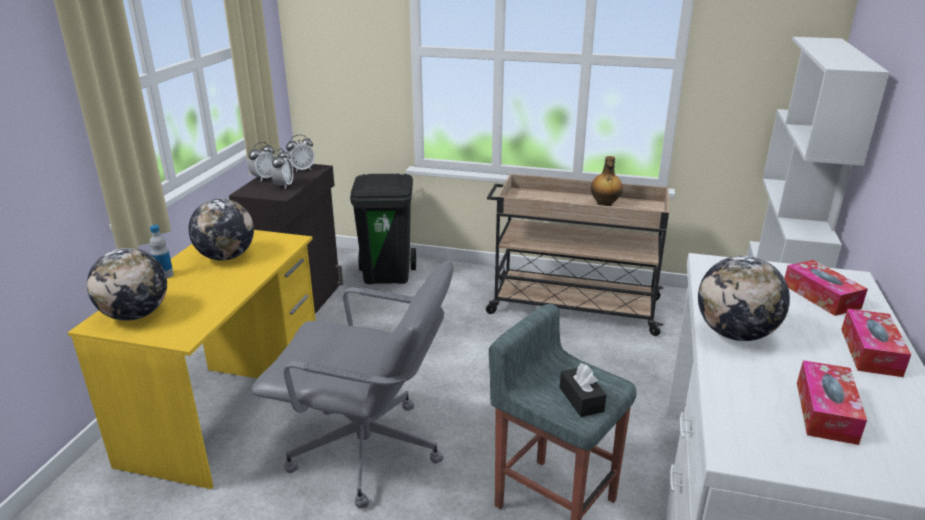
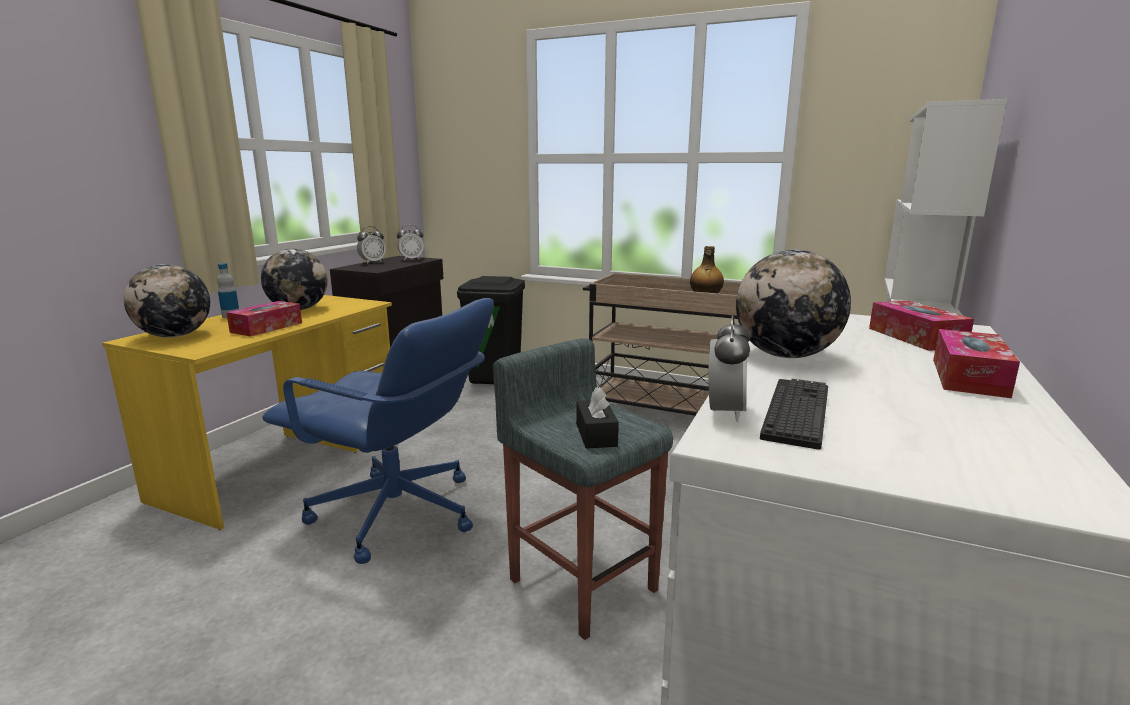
camera: 10 degrees right, 10 degrees down
(283, 186) = (385, 266): alarm clock -> alarm clock (725, 412)
(367, 452) = (397, 515): grey office chair -> blue office chair
(769, 412) = (796, 412): none -> keyboard
(825, 412) = (880, 417): tissue box -> tissue box (267, 327)

